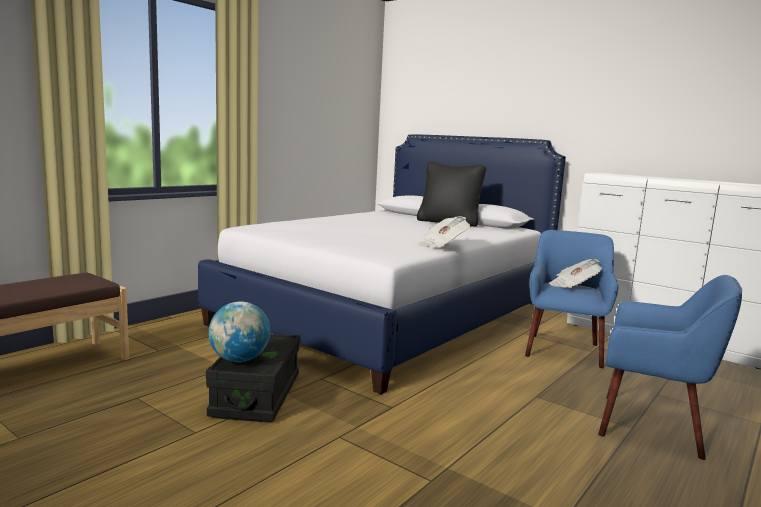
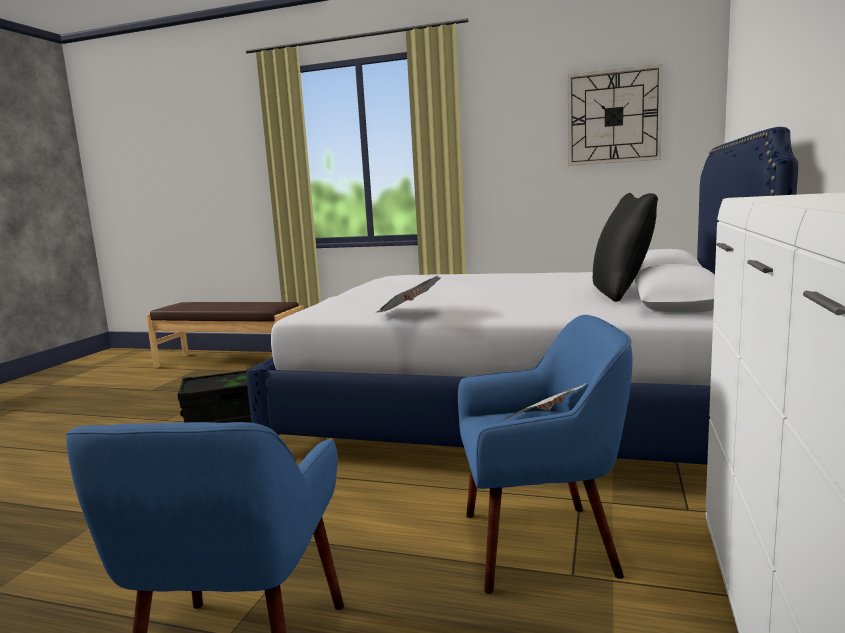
camera: 70 degrees right, 0 degrees up
(239, 360) = (209, 379): globe -> none
(335, 101) = (613, 117): none -> wall clock

